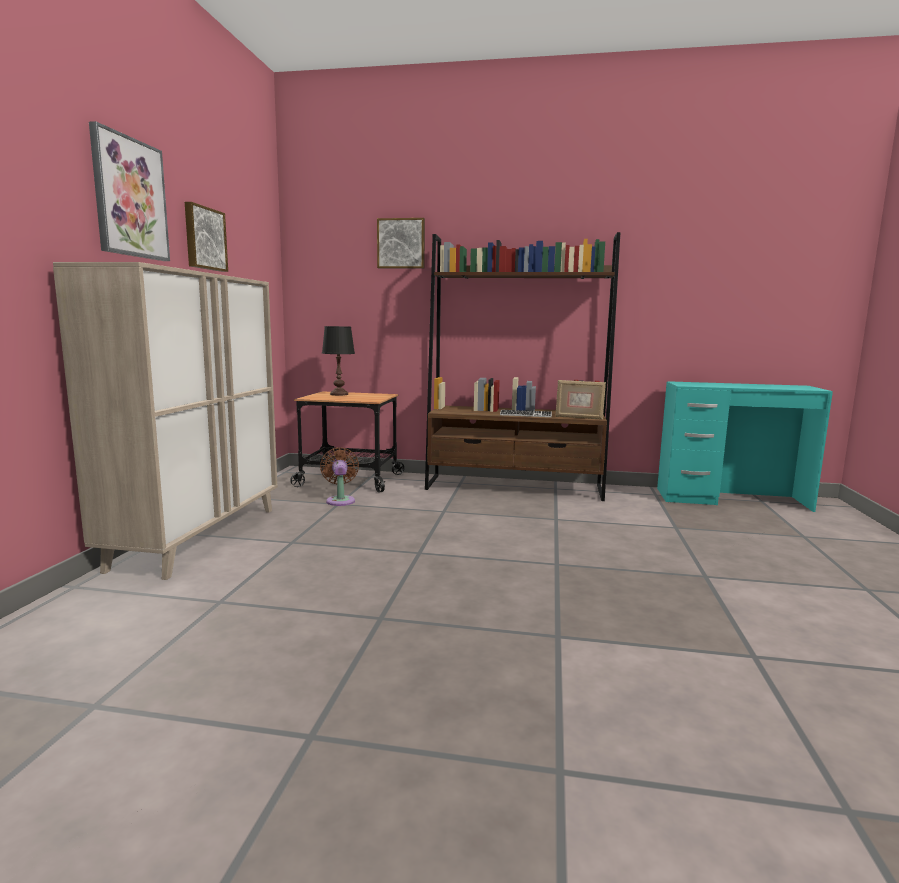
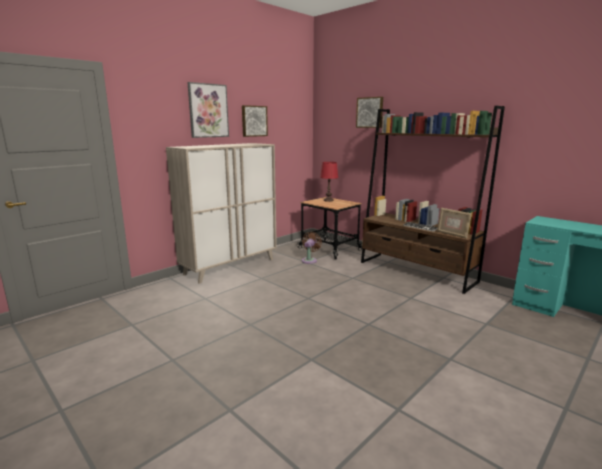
camera: 35 degrees right, 5 degrees up
(339, 394) = (328, 200): black table lamp -> red table lamp

